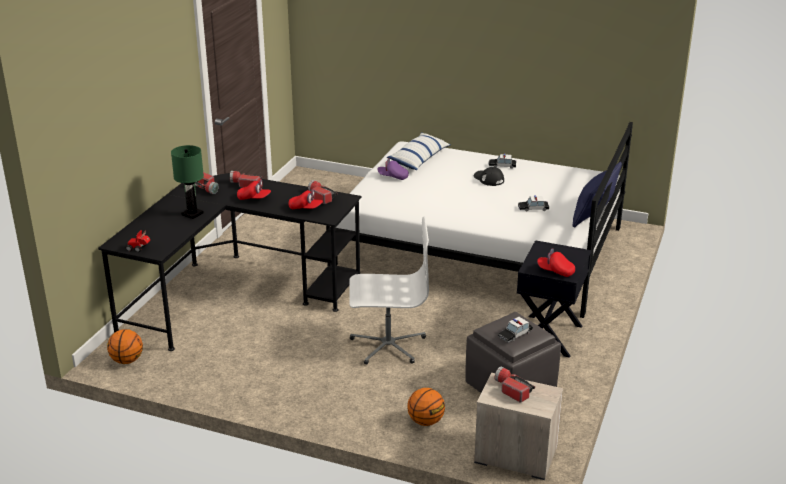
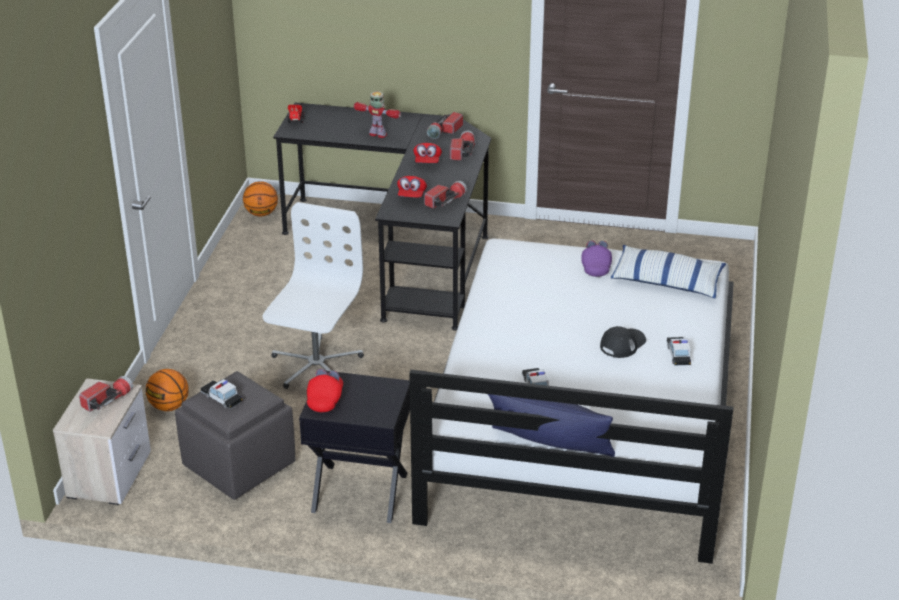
camera: 80 degrees right, 5 degrees up
(192, 214) = (378, 134): green table lamp -> toy robot
(387, 345) = (315, 365): white office chair -> white office chair turned 150 degrees counterclockwise

